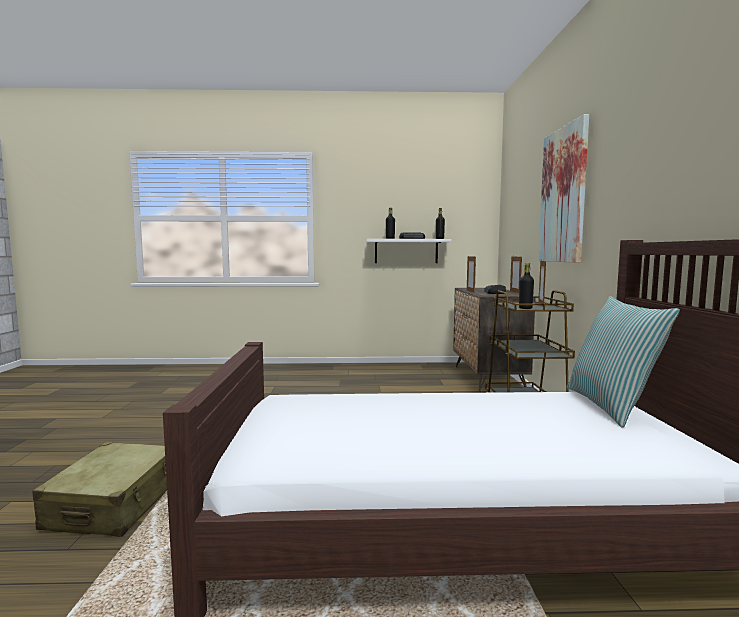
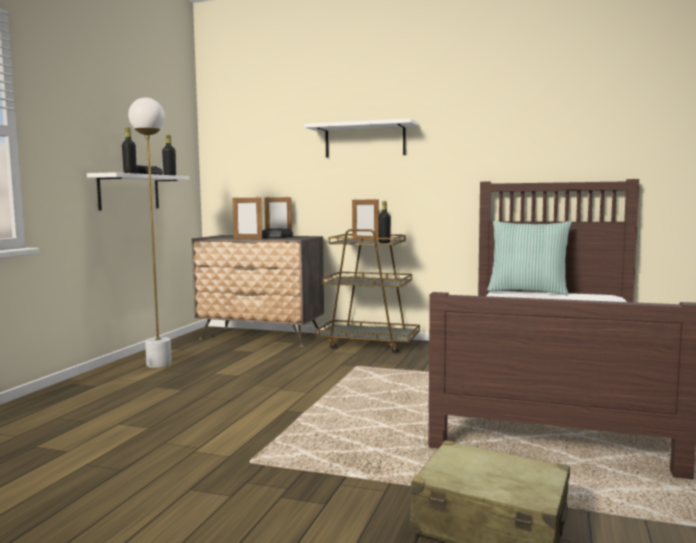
camera: 70 degrees left, 0 degrees up
(384, 371) = (159, 364): none -> white floor lamp
(563, 195) = (365, 140): picture -> white shelf

